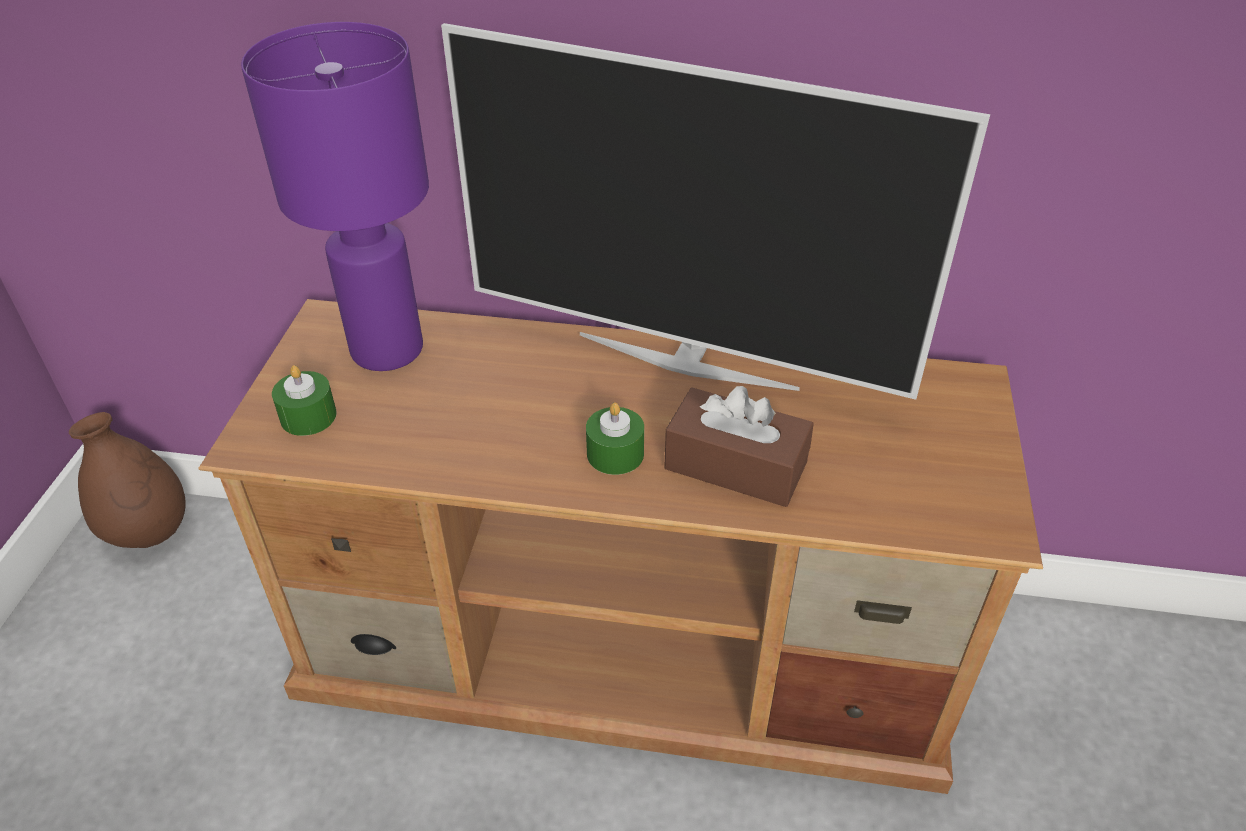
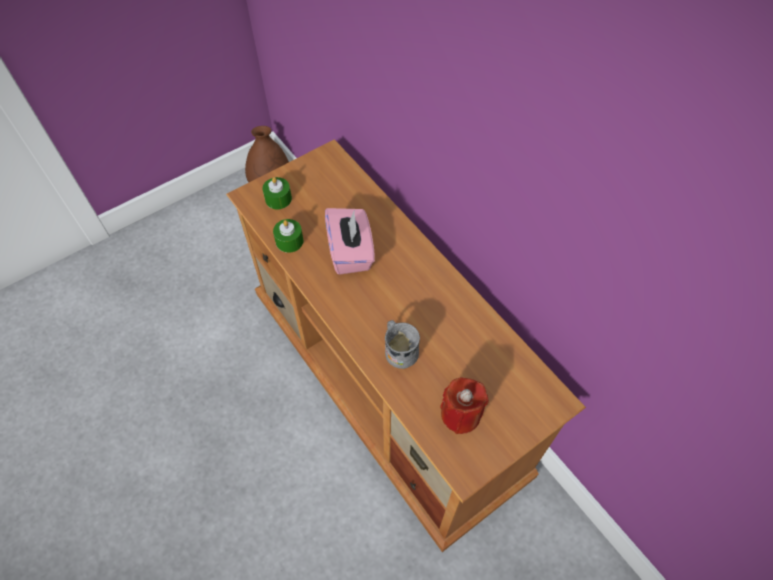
camera: 45 degrees right, 15 degrees up
(385, 349) = (335, 187): purple table lamp -> none
(514, 406) = (351, 252): none -> pink tissue box
(615, 454) = (361, 305): green candle -> green candle (289, 241)
(687, 359) = (443, 284): television -> none
(735, 465) = (399, 349): brown tissue box -> grey mug
(905, 475) = (460, 414): none -> red candle

